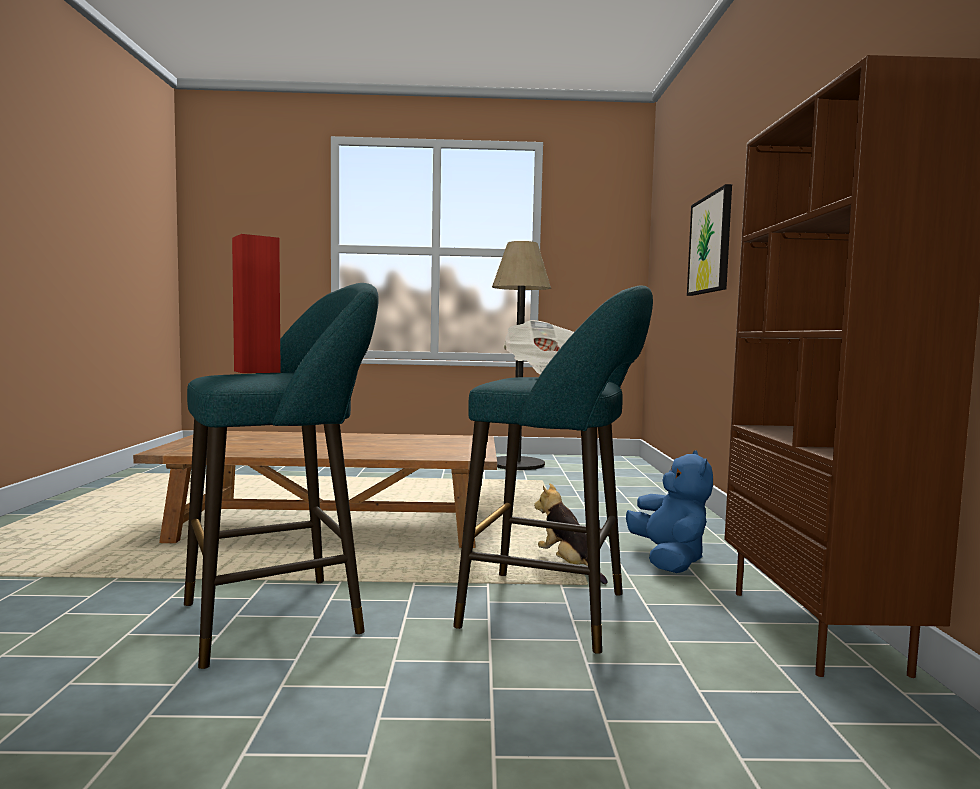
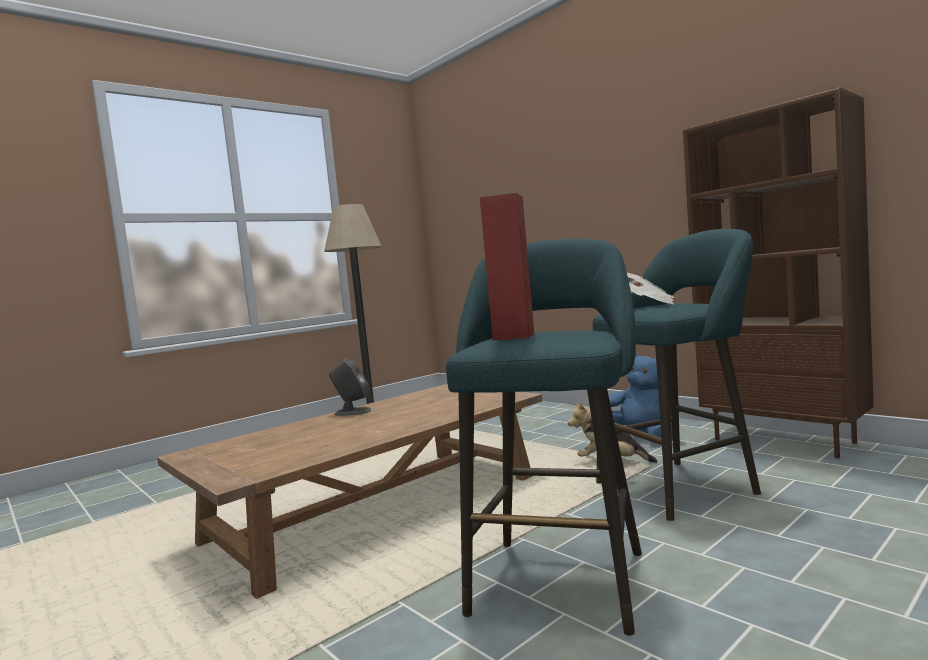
camera: 40 degrees left, 0 degrees up
(359, 436) = (352, 412): none -> grey speaker
(710, 244) = (538, 203): picture -> none

